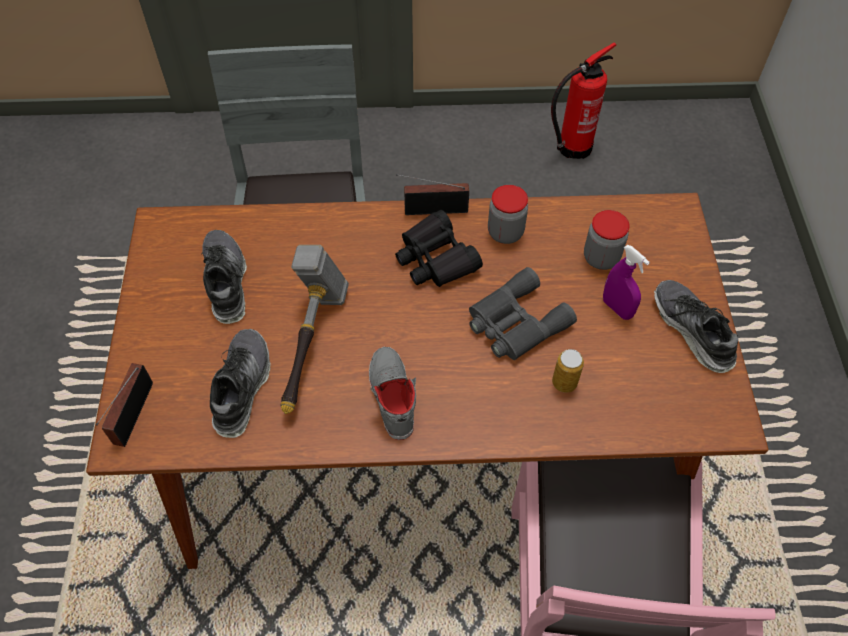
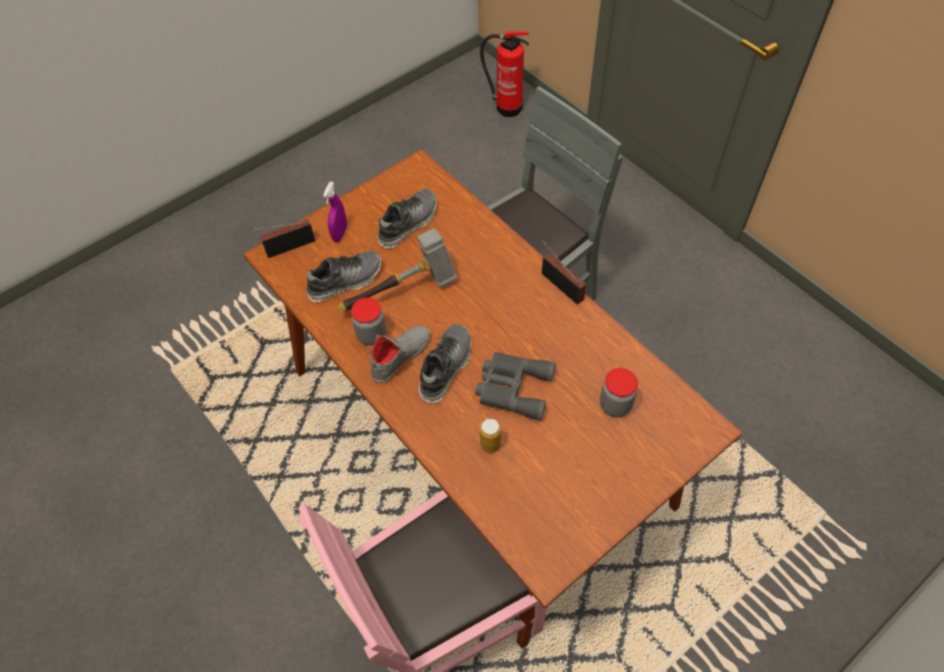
camera: 55 degrees right, 0 degrees up
(435, 259) = (522, 312): black binoculars -> none
(505, 232) = (581, 336): jar -> jar (372, 334)
(571, 148) = (814, 364): fire extinguisher -> fire extinguisher (506, 107)
(617, 308) = (580, 440): purple spray bottle -> purple spray bottle (340, 233)
(692, 331) = (604, 499): shoe -> shoe (445, 367)

